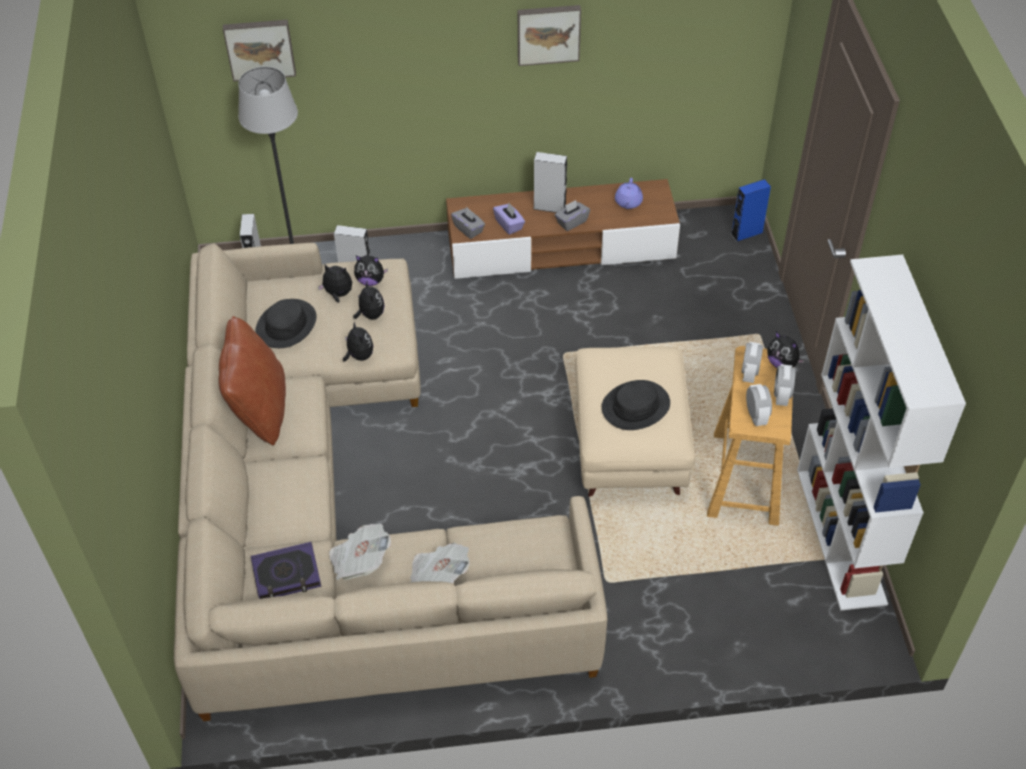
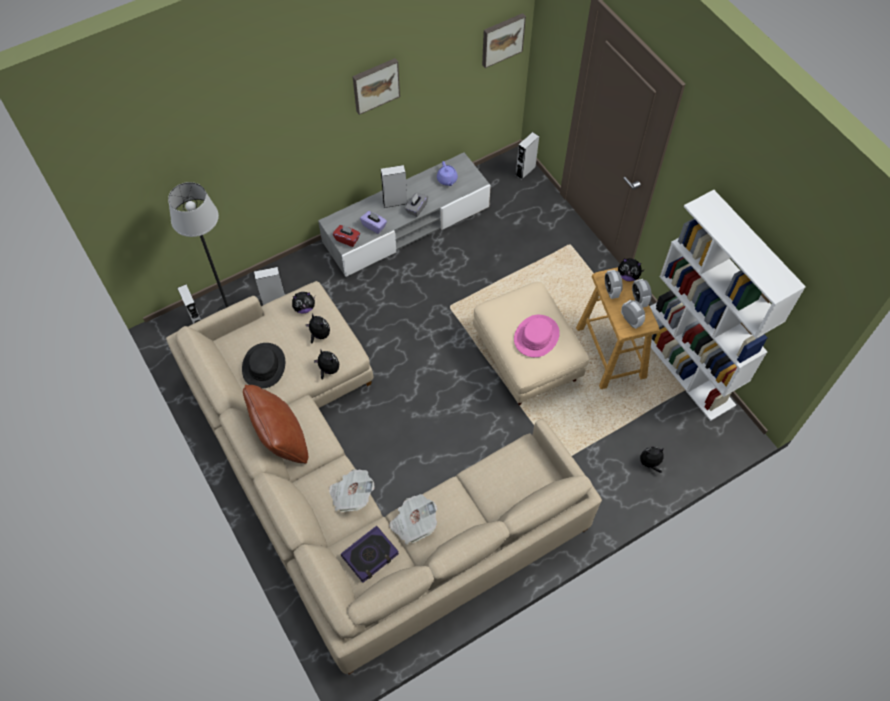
camera: 25 degrees left, 10 degrees up
(260, 48) = (168, 168): picture -> picture (502, 39)
(338, 294) = (288, 328): plush toy -> plush toy (650, 463)
(438, 575) = (472, 512): newspaper -> newspaper (351, 495)
(468, 229) = (347, 239): grey tissue box -> red tissue box
(561, 247) = (406, 225): brown tv stand -> grey tv stand
(636, 406) = (536, 336): black hat -> pink hat
(746, 233) = (525, 171): blue speaker -> grey speaker

